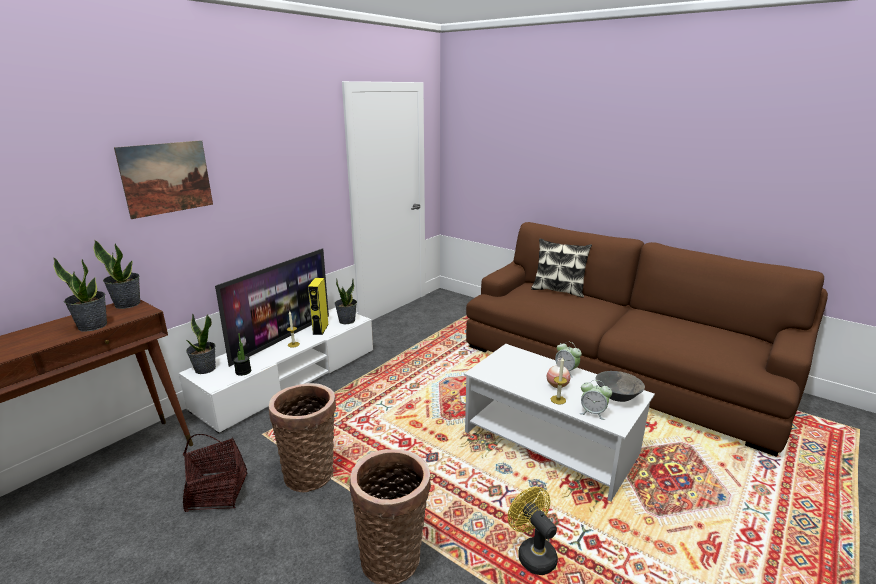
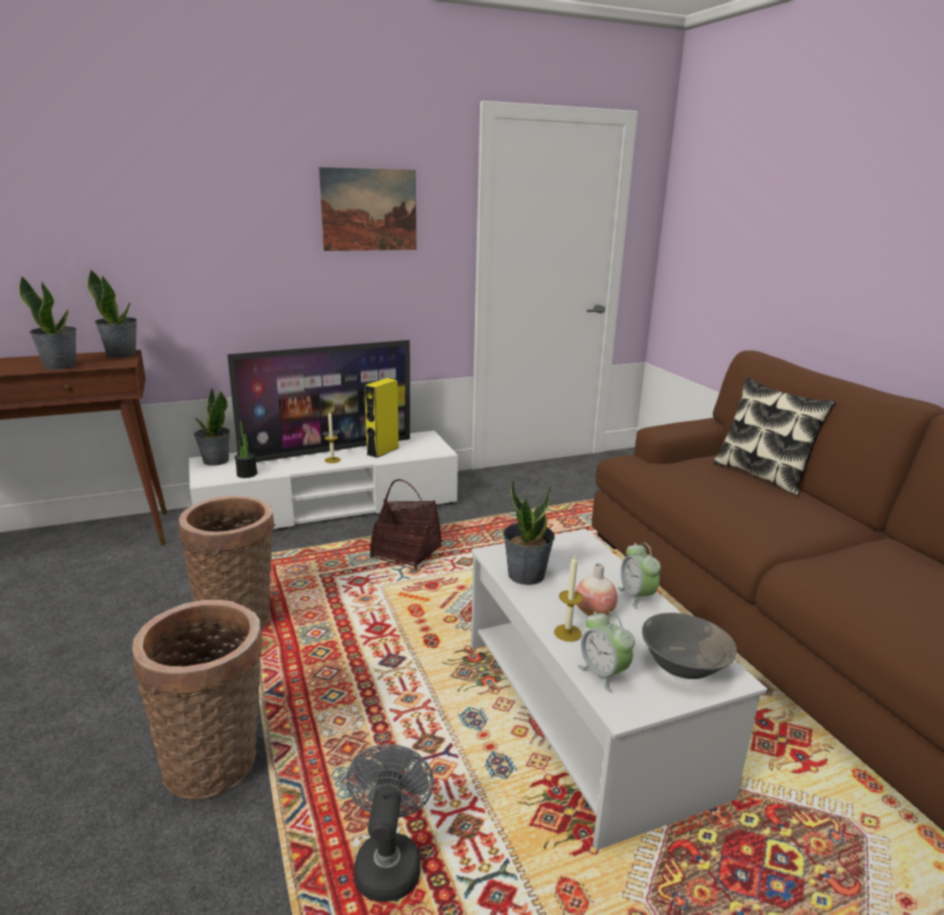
camera: 30 degrees right, 0 degrees up
(167, 178) = (197, 210): picture -> picture (369, 210)
(217, 492) = (132, 602): basket -> basket (406, 553)
(347, 320) = (425, 449): potted plant -> potted plant (526, 574)
(532, 553) = (388, 860): yellow fan -> grey fan

